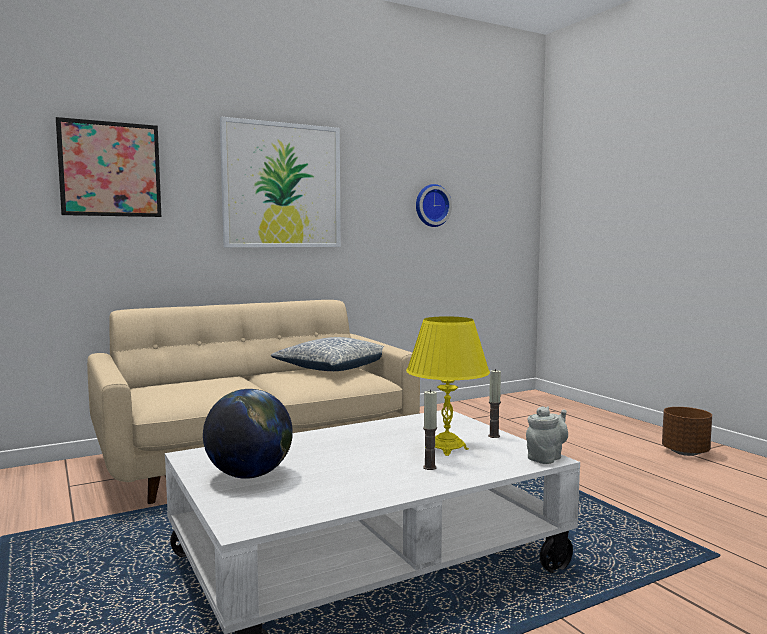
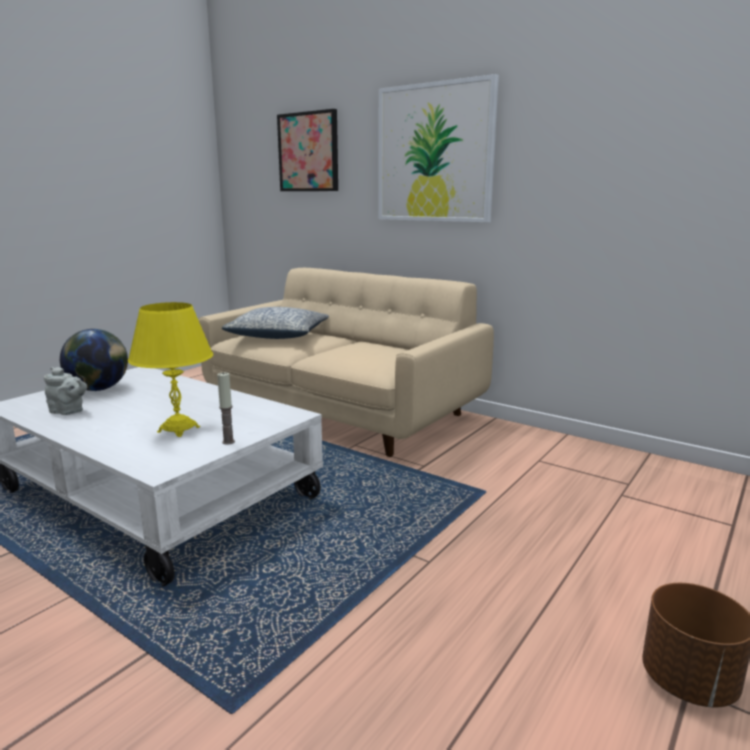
camera: 65 degrees right, 10 degrees up
(333, 368) = (398, 352): pillow -> pillow (279, 336)
(429, 467) = (123, 431): candle -> none
(431, 205) = (633, 164): wall clock -> none
(546, 458) = (160, 470): grey teapot -> grey teapot (68, 411)

